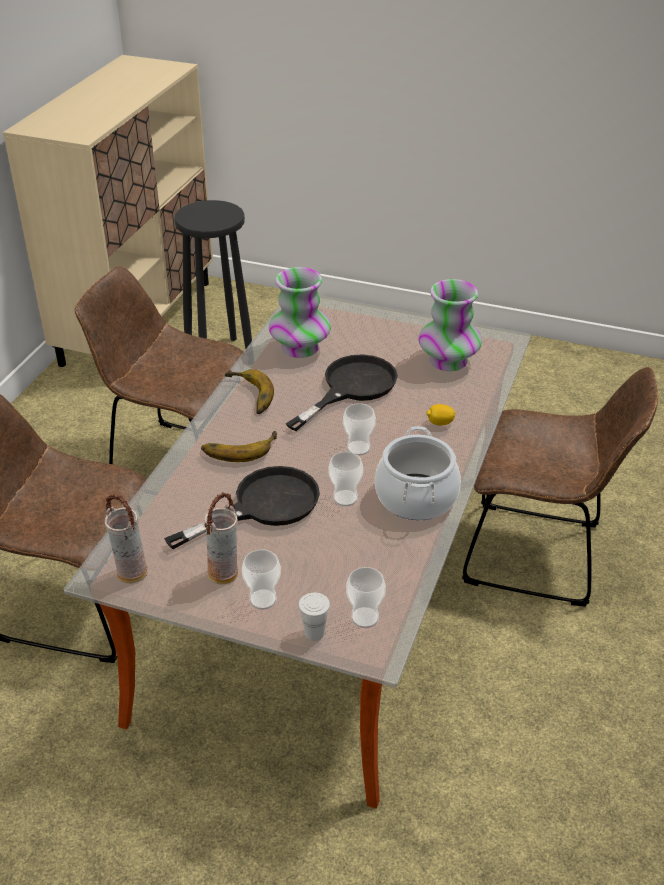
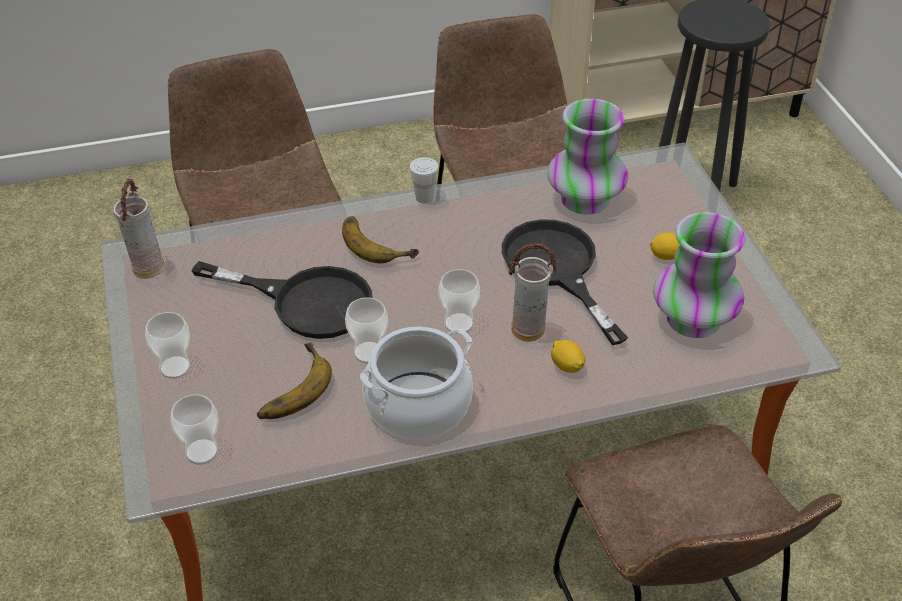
camera: 55 degrees right, 5 degrees up
(224, 574) = (189, 325): vase -> vase (528, 331)
(247, 396) = (464, 206): banana -> banana (289, 387)
(314, 633) = (154, 425): white cup -> white cup (424, 197)
(351, 388) = (556, 269): black frying pan -> black frying pan turned 120 degrees counterclockwise
(385, 344) = (666, 256): none -> lemon

